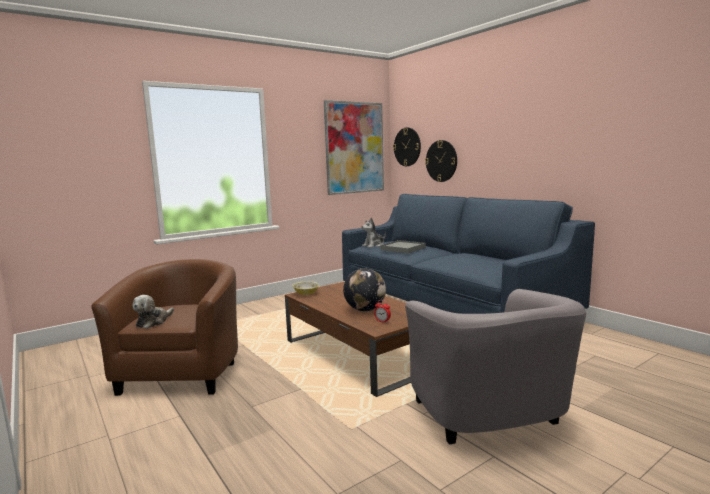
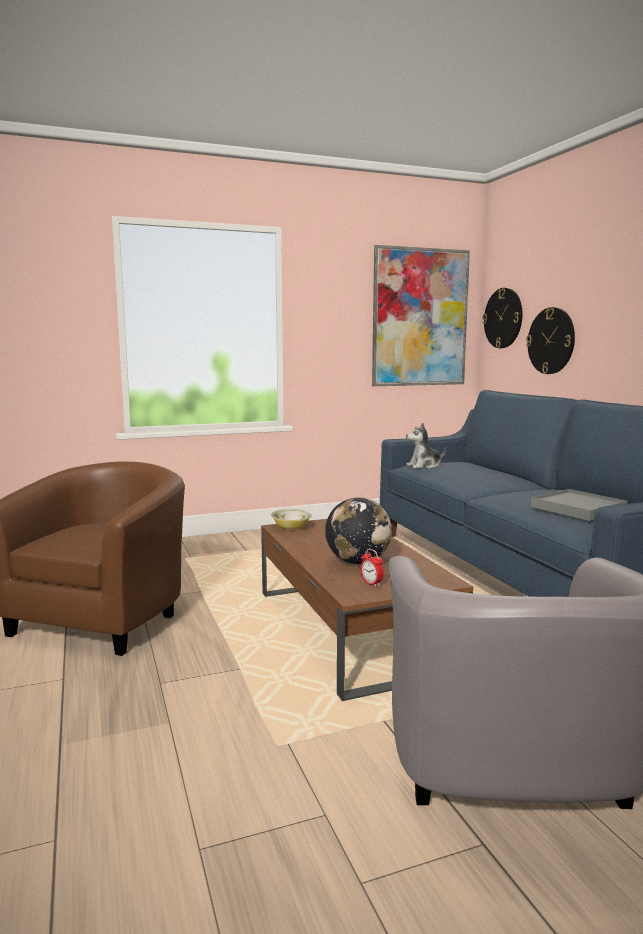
camera: 15 degrees right, 0 degrees up
(153, 322) = (59, 543): plush toy -> none
(403, 249) = (464, 474): grey tray -> grey tray (577, 508)

